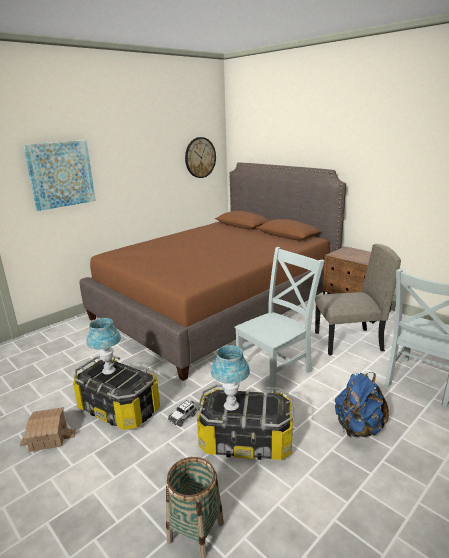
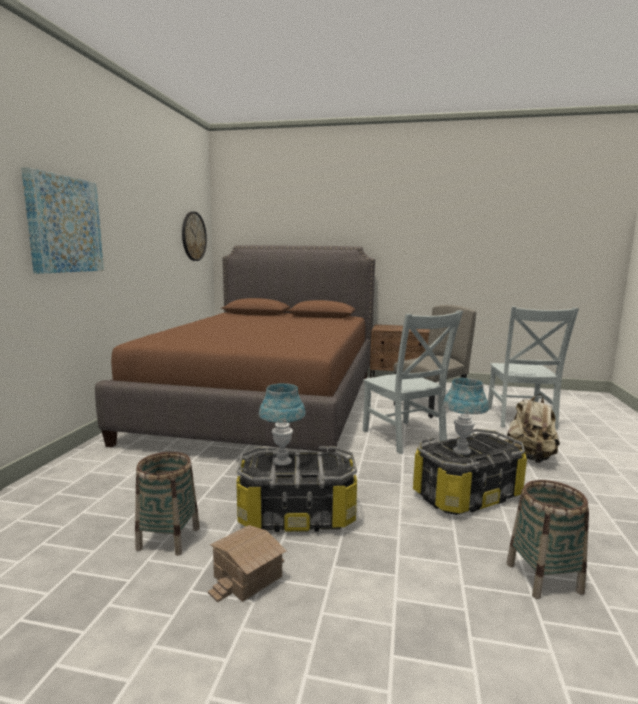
camera: 35 degrees left, 10 degrees down
(45, 396) = (168, 538): none -> basket
(183, 417) = (381, 498): toy car -> none
(276, 369) = (405, 438): grey chair -> grey chair turned 135 degrees clockwise
(358, 428) = (529, 458): blue backpack -> beige backpack

